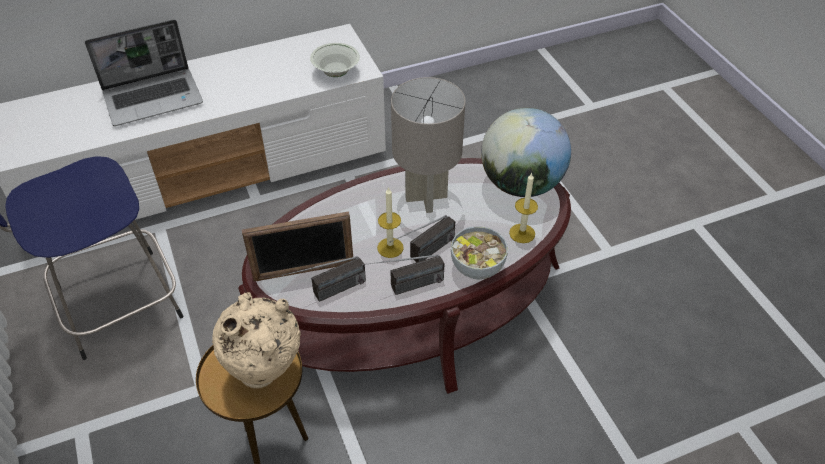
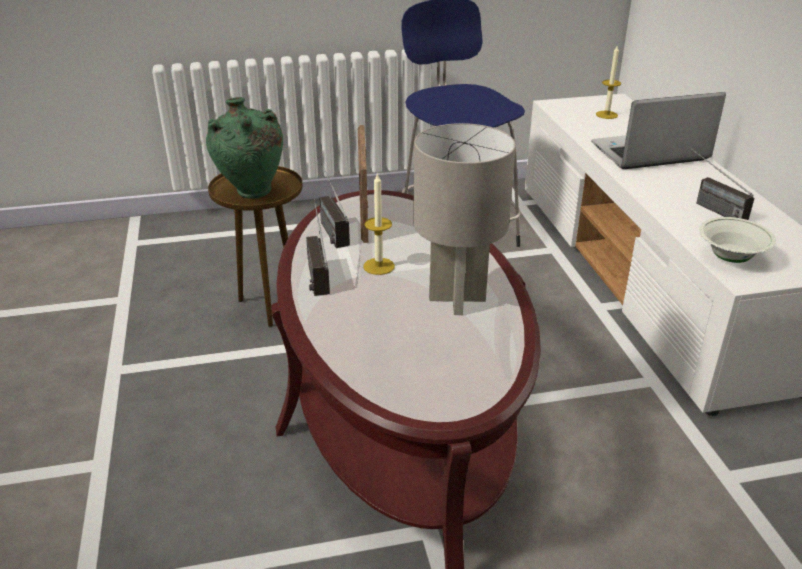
camera: 100 degrees right, 15 degrees down
(154, 98) = (648, 153): laptop -> laptop turned 90 degrees clockwise
(265, 374) = (251, 194): beige vase -> green vase
(423, 255) = (358, 286): radio -> radio (708, 206)
(477, 267) = (322, 321): bowl -> none
(521, 184) = (468, 385): globe -> none
(522, 233) = (367, 368): candle -> candle (606, 115)

